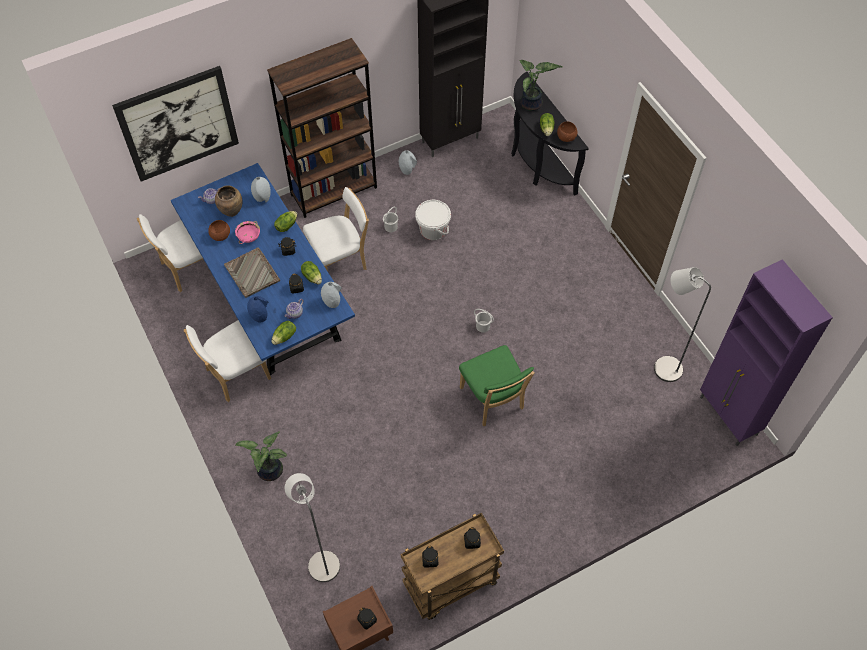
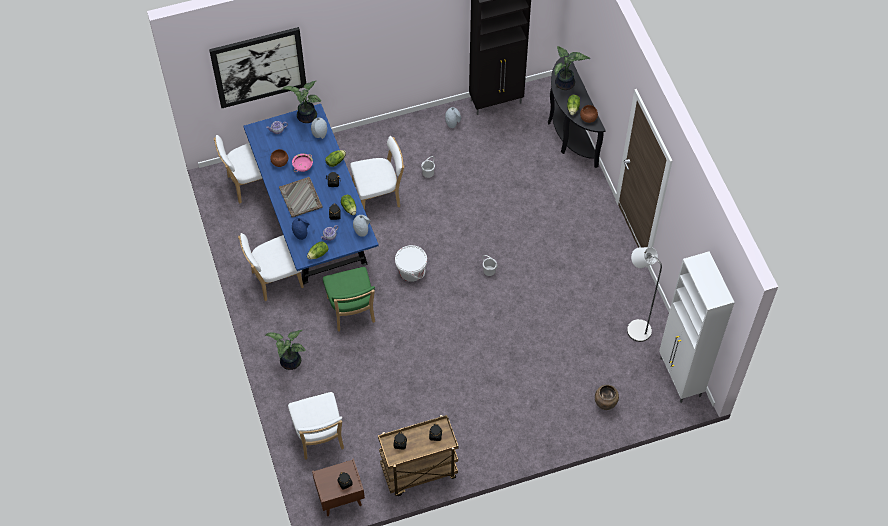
camera: 10 degrees right, 0 degrees up
(232, 211) = (292, 143): brown vase -> brown vase (605, 404)
(243, 180) = (306, 117): none -> potted plant
(321, 561) = (319, 438): grey floor lamp -> white chair
(334, 191) = (385, 133): brown bookcase -> none
(433, 229) = (464, 180): white bucket -> white bucket (411, 271)
(493, 400) = (484, 334): green chair -> green chair (351, 312)
(728, 417) = (680, 378): purple cabinet -> white cabinet

